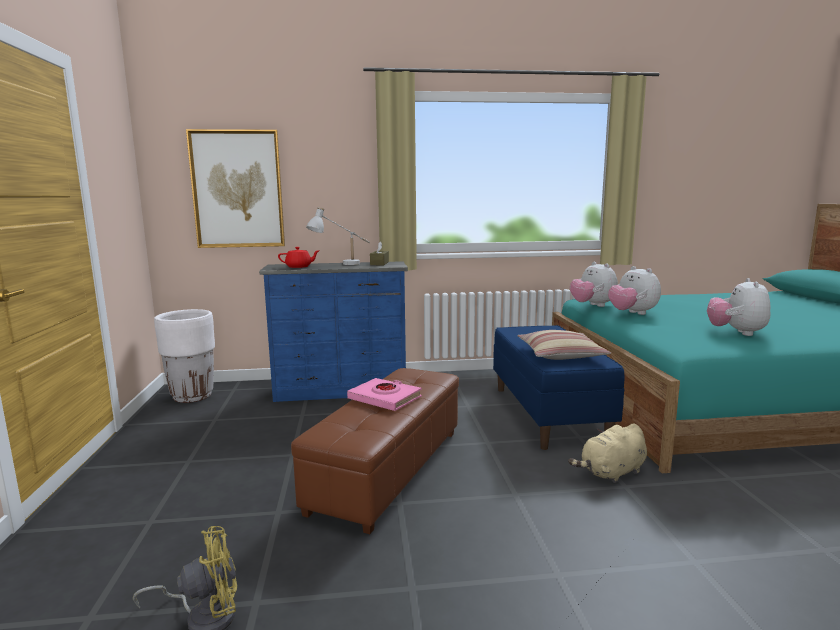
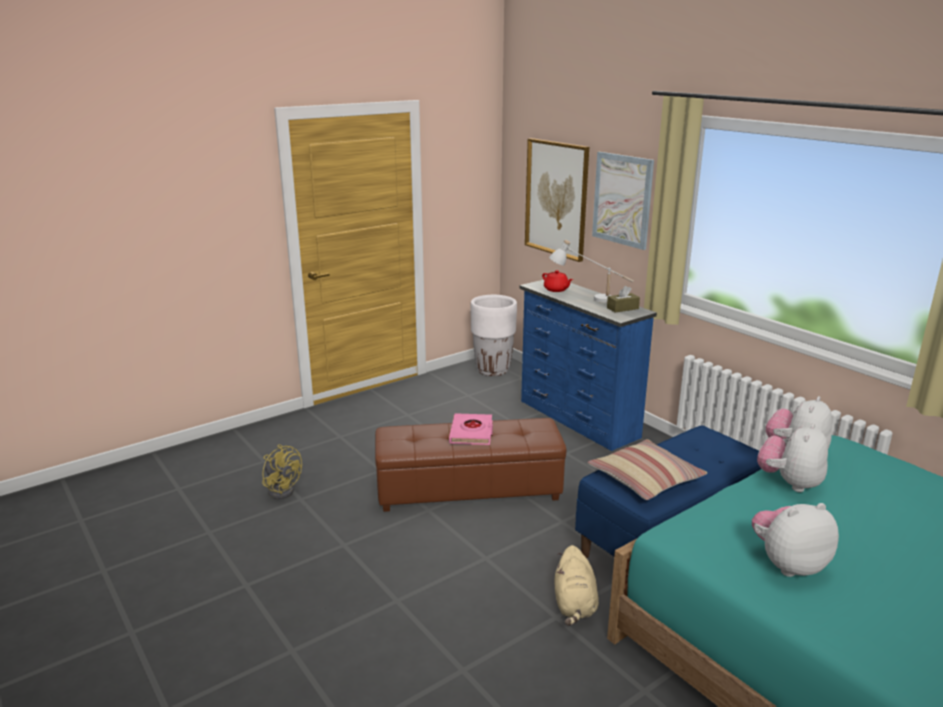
camera: 60 degrees right, 10 degrees up
(328, 175) = (622, 199): none -> picture
(611, 473) = (574, 605): beige plush toy -> beige plush toy turned 120 degrees counterclockwise

